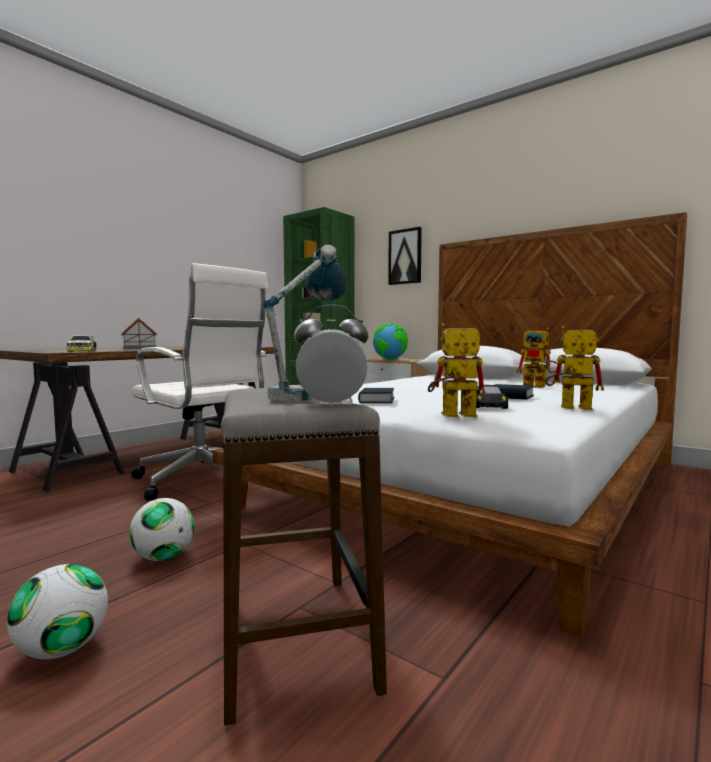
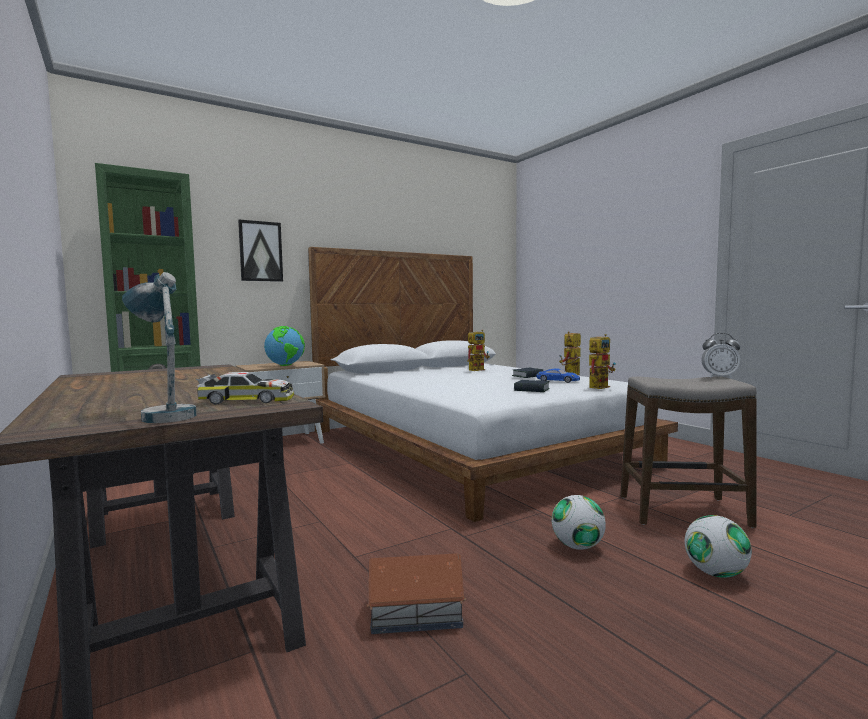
camera: 70 degrees left, 0 degrees up
(139, 348) = (149, 389): toy house -> toy house (416, 613)
(203, 480) = (367, 531): white office chair -> none
(306, 394) = (672, 379): table lamp -> table lamp (163, 414)
(331, 404) = (719, 377): alarm clock -> alarm clock turned 90 degrees counterclockwise
(451, 416) = (600, 386): toy robot -> toy robot turned 150 degrees counterclockwise
(488, 405) = (558, 381): black toy car -> blue toy car

